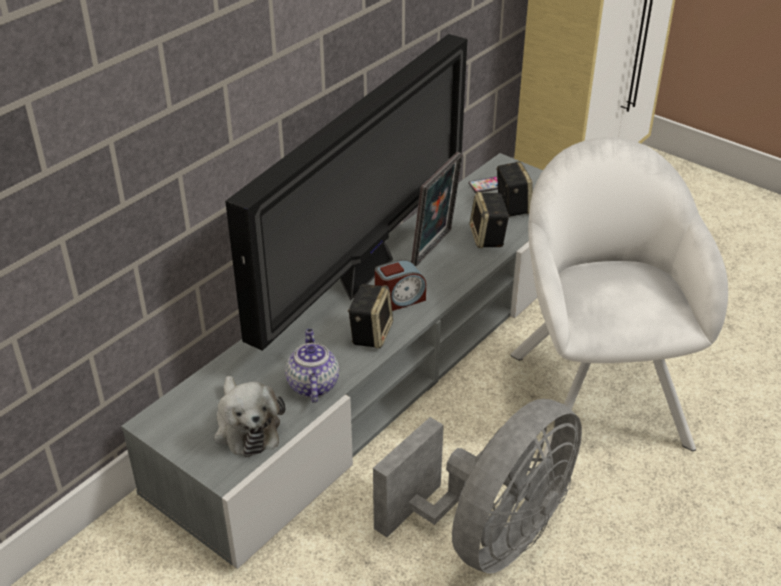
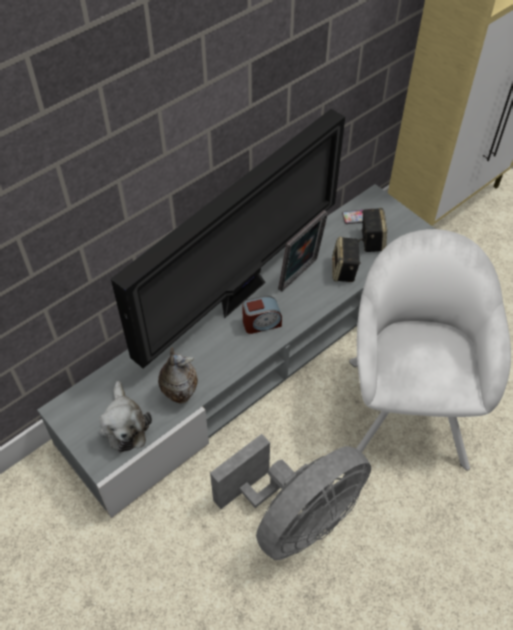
camera: 10 degrees right, 15 degrees up
(312, 384) = (179, 393): teapot -> vase
(370, 333) = (233, 352): speaker -> none

